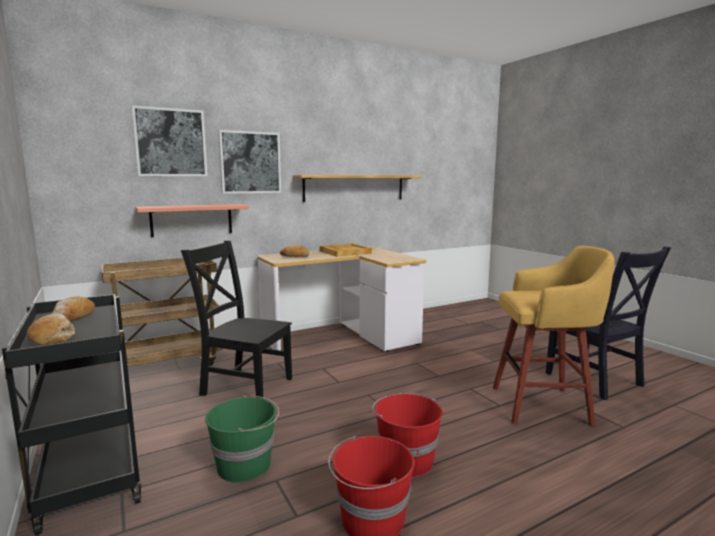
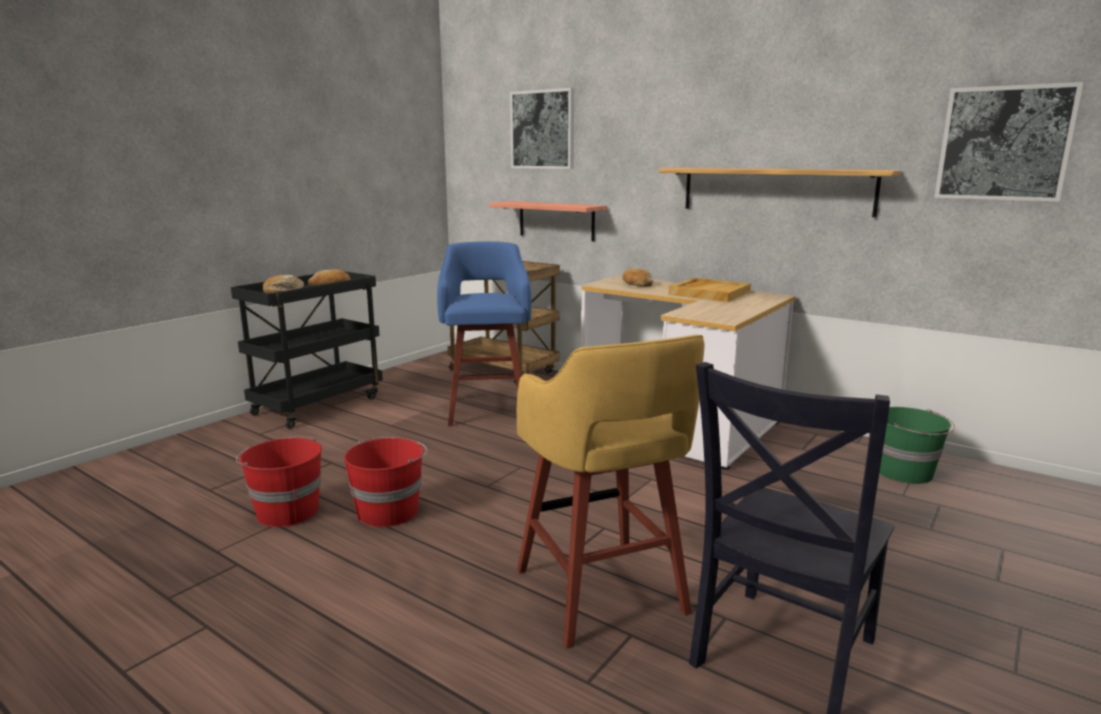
camera: 65 degrees right, 5 degrees up
(244, 385) = (487, 409): black chair -> blue stool
(245, 465) = (348, 446): green bucket -> green bucket (905, 472)
(250, 162) = (621, 150): picture -> picture (1004, 143)

